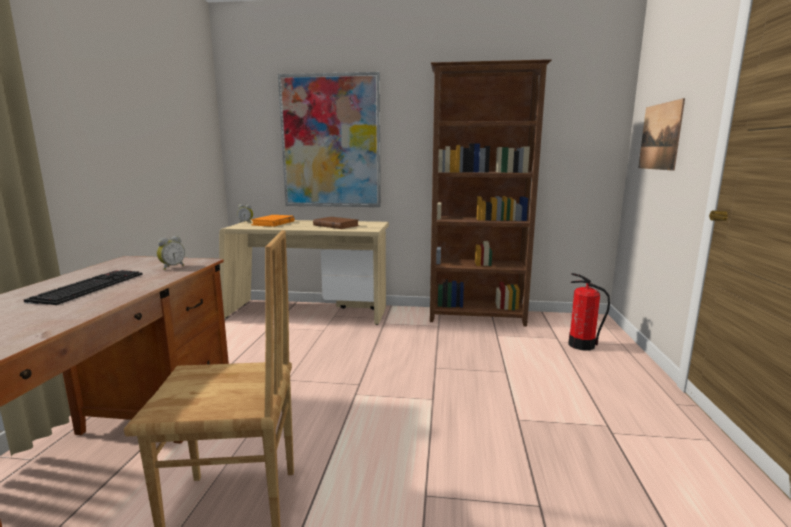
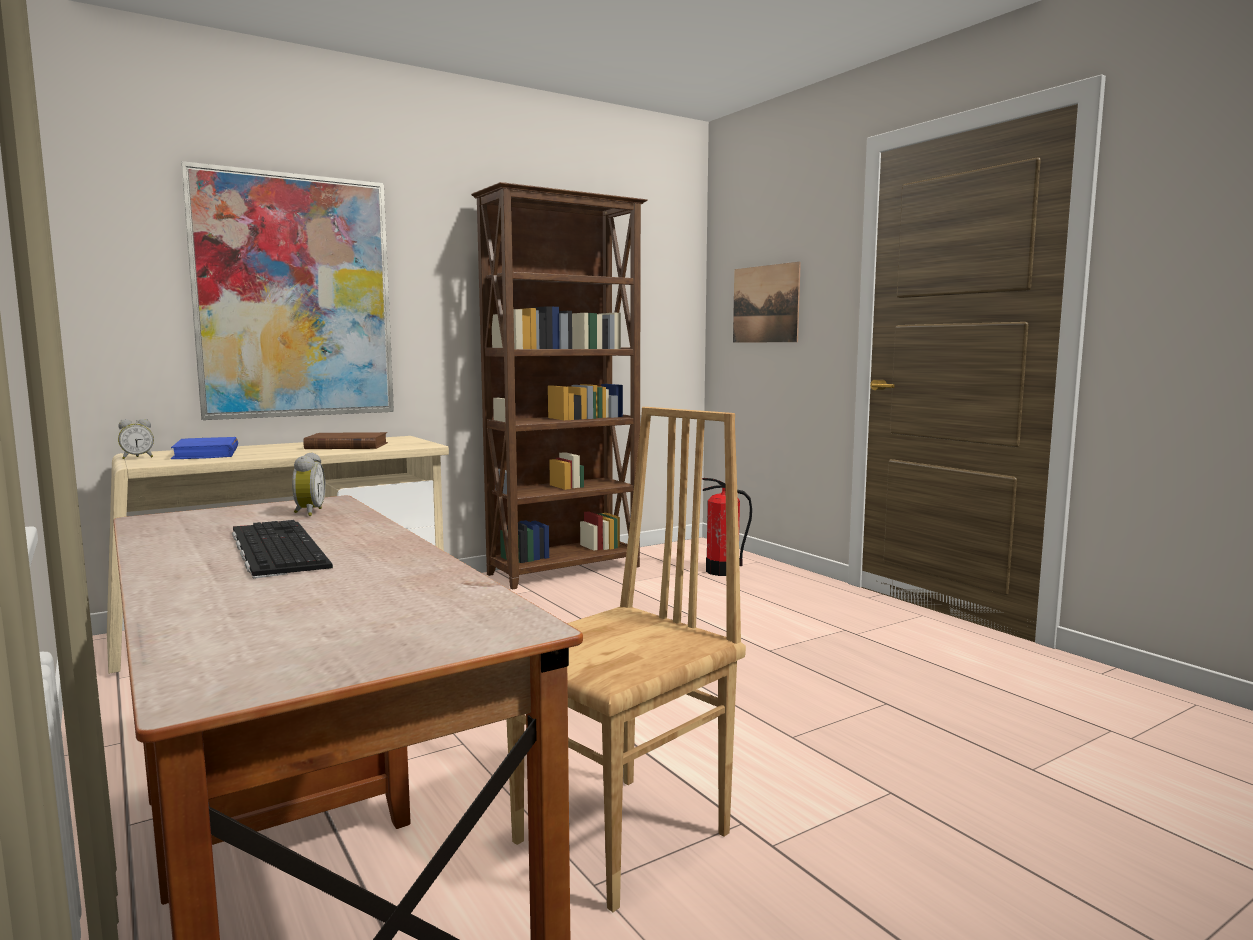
camera: 40 degrees left, 5 degrees down
(273, 223) = (206, 453): orange book -> blue book

